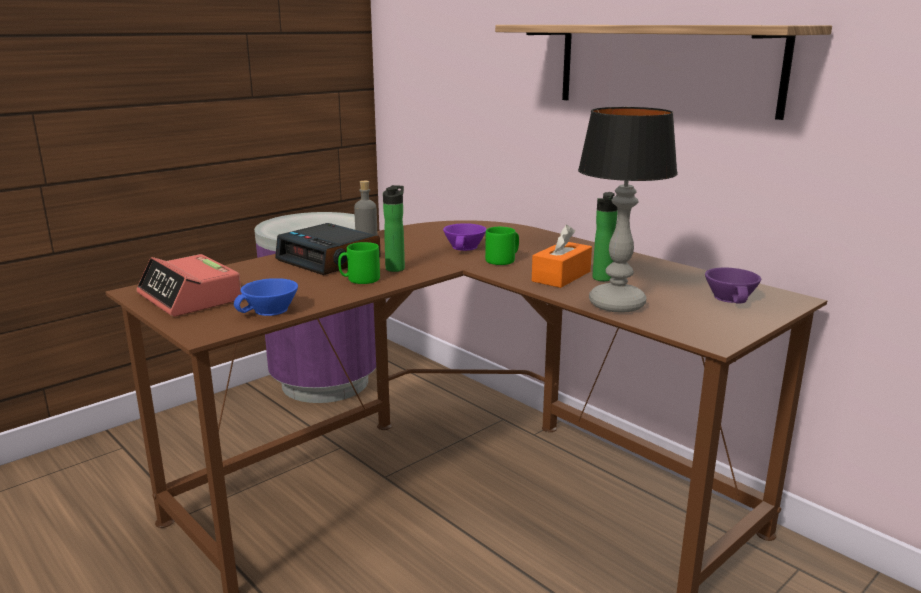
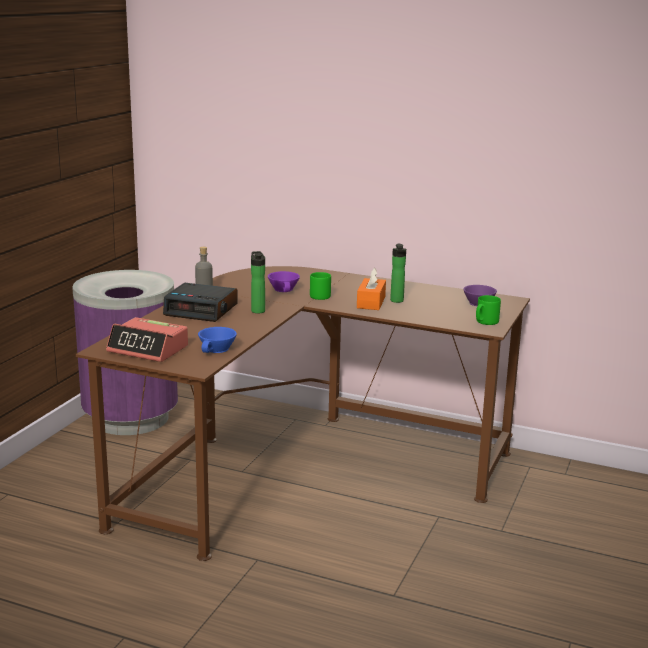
camera: 25 degrees left, 0 degrees up
(359, 279) = (245, 321): green mug -> green mug (485, 322)
(617, 304) = (422, 316): table lamp -> none
(664, 67) = (412, 155): shelf -> none

